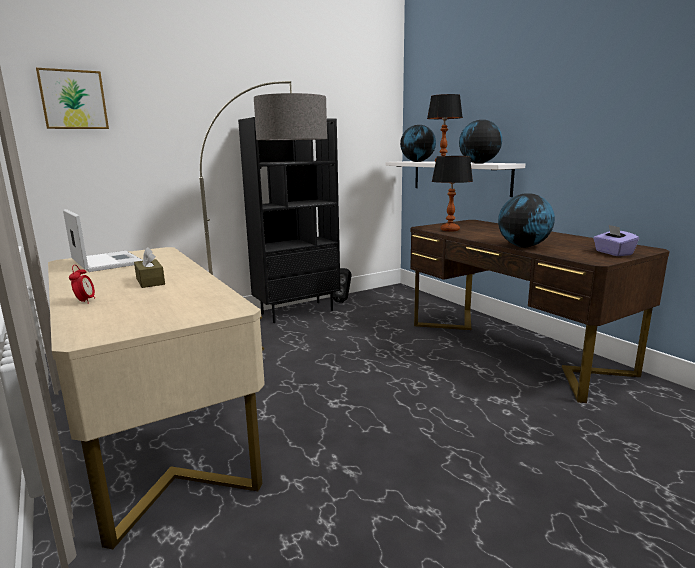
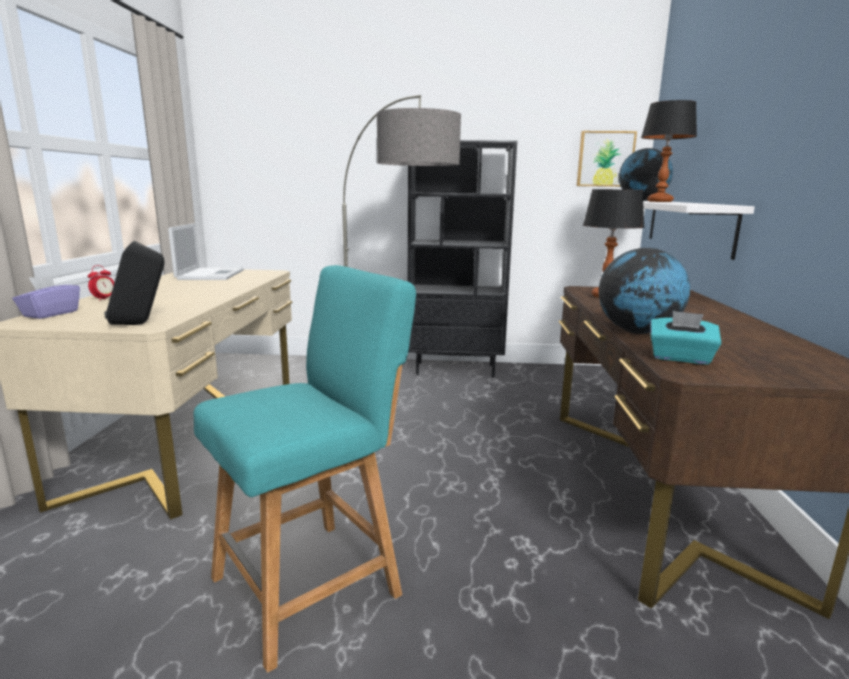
camera: 35 degrees right, 0 degrees up
(73, 100) = (260, 127): picture -> picture (605, 159)
(150, 281) = (182, 293): brown tissue box -> none
(344, 301) = (522, 370): black speaker -> black speaker (140, 324)
(427, 473) = (314, 582): none -> turquoise chair
(478, 163) = (686, 203): globe -> none
(576, 255) = (680, 358): none -> turquoise tissue box
(613, 253) = (761, 369): purple tissue box -> purple tissue box (50, 314)

